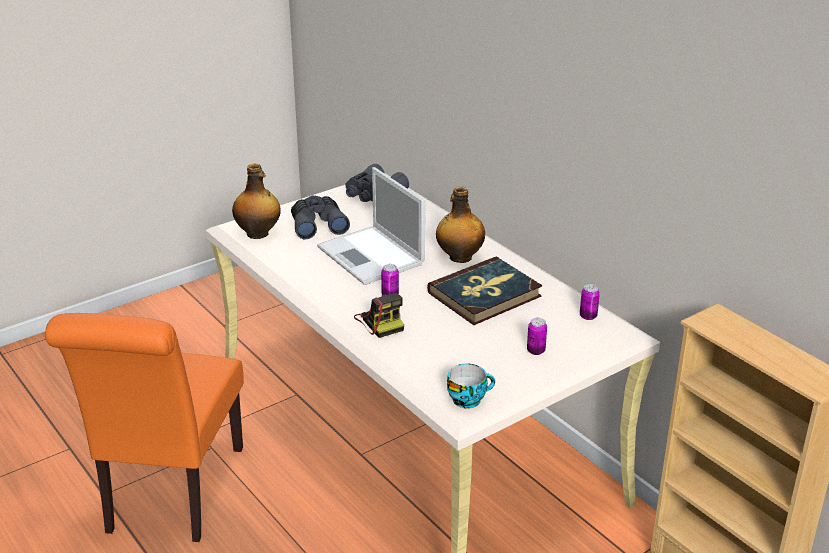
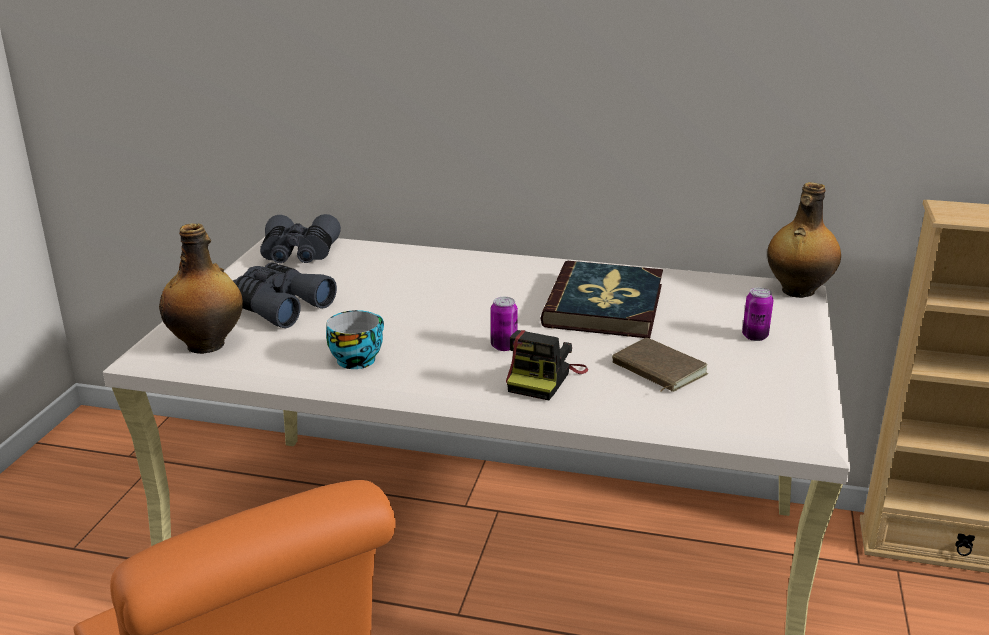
camera: 40 degrees left, 5 degrees down
(372, 256) = (409, 315): laptop -> none
(380, 322) = (544, 378): camera -> camera turned 90 degrees clockwise
(444, 344) = (656, 370): none -> brown book
(459, 257) = (512, 281): bottle -> bottle (797, 291)
(468, 399) = (788, 414): cup -> cup (357, 358)
(588, 316) = (736, 286): can -> none

